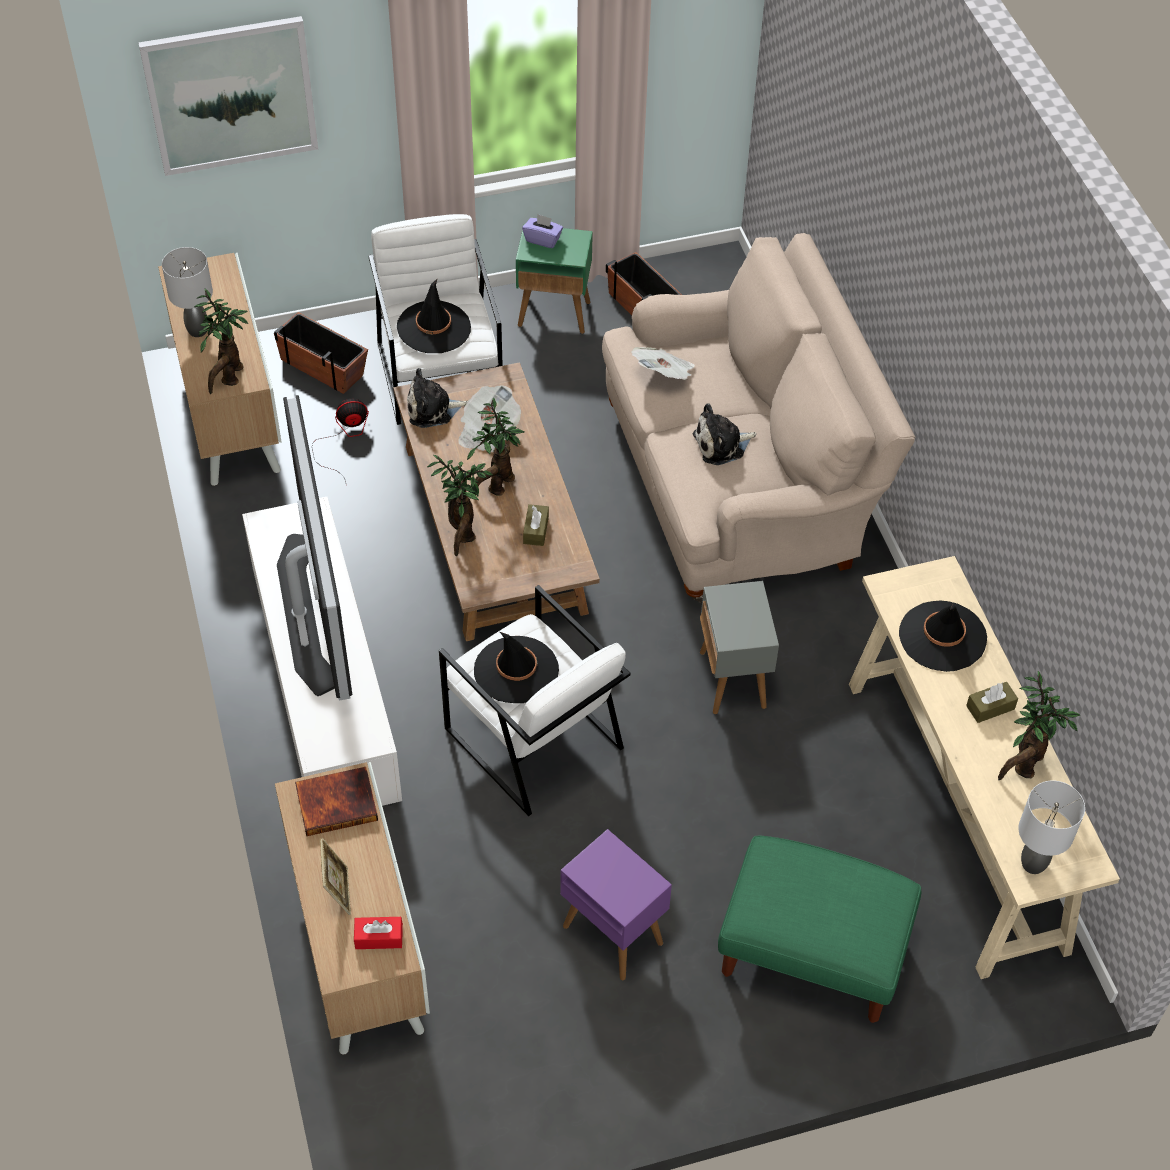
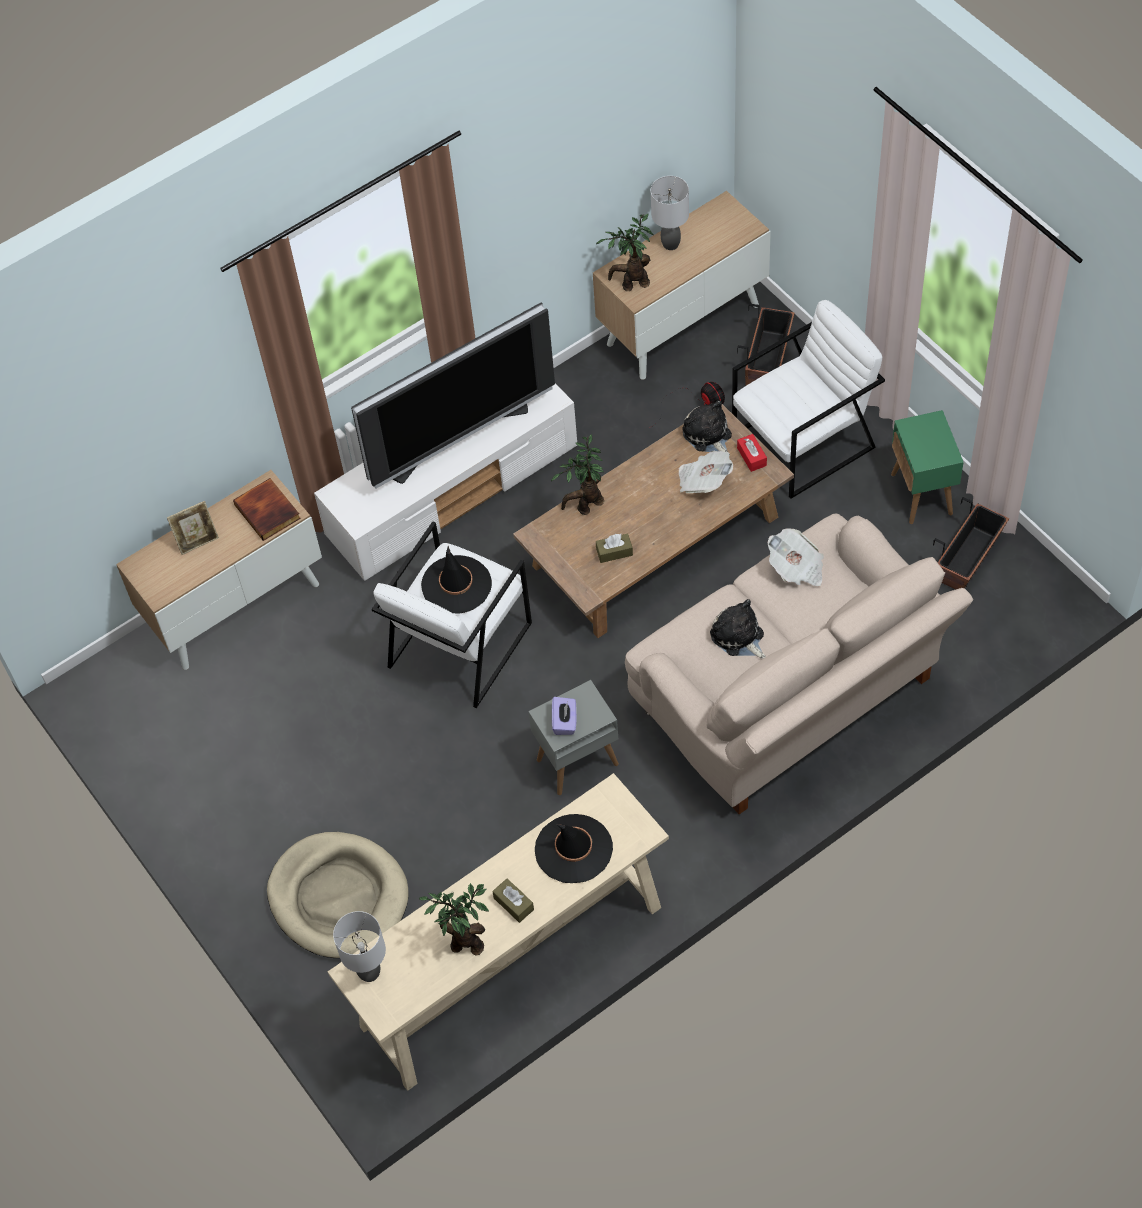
camera: 75 degrees right, 5 degrees up
(231, 95) = (796, 121): picture -> none
(379, 937) = (169, 578): red tissue box -> red tissue box (751, 457)
(434, 327) = (786, 397): black hat -> none
(497, 486) = (647, 509): potted plant -> none
(543, 239) = (930, 430): purple tissue box -> purple tissue box (565, 722)
(612, 934) = (306, 758): purple side table -> none
(810, 953) = (339, 897): green ottoman -> beige dog bed

